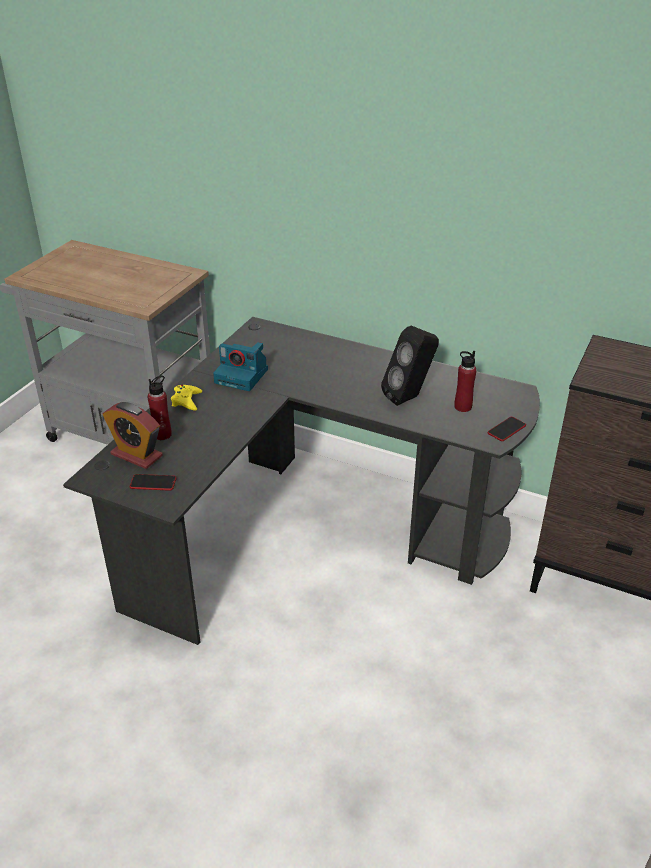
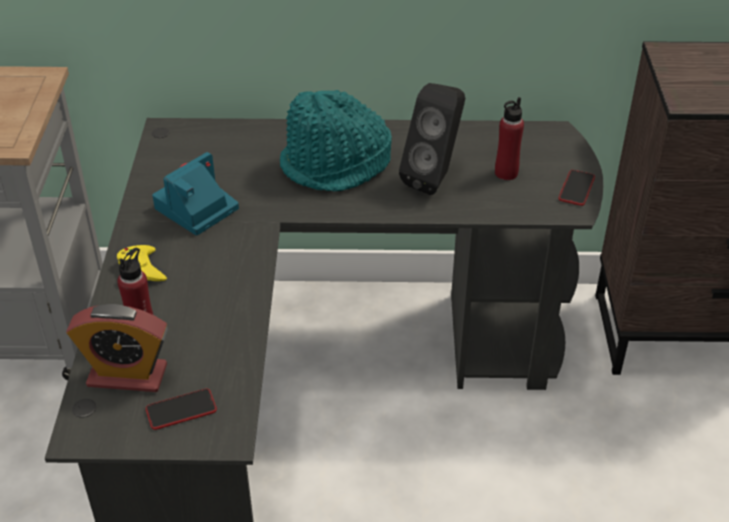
camera: 25 degrees left, 5 degrees up
(242, 376) = (196, 209): camera -> camera turned 135 degrees clockwise
(349, 373) = (336, 166): none -> turquoise hat

